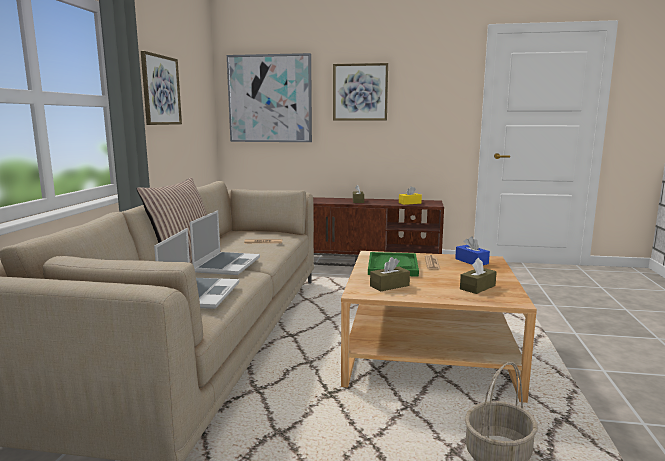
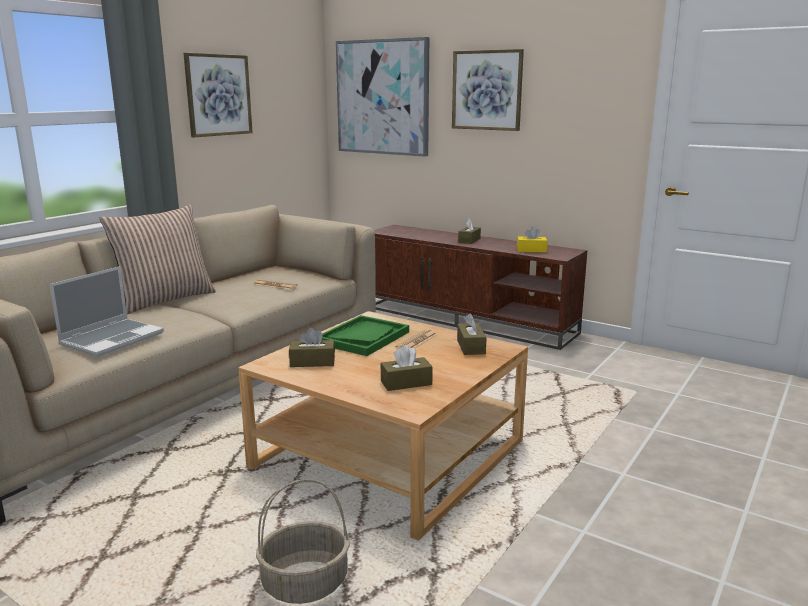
camera: 25 degrees right, 5 degrees up
(227, 265) = (192, 308): laptop -> none
(471, 261) = (471, 347): blue tissue box -> brown tissue box

